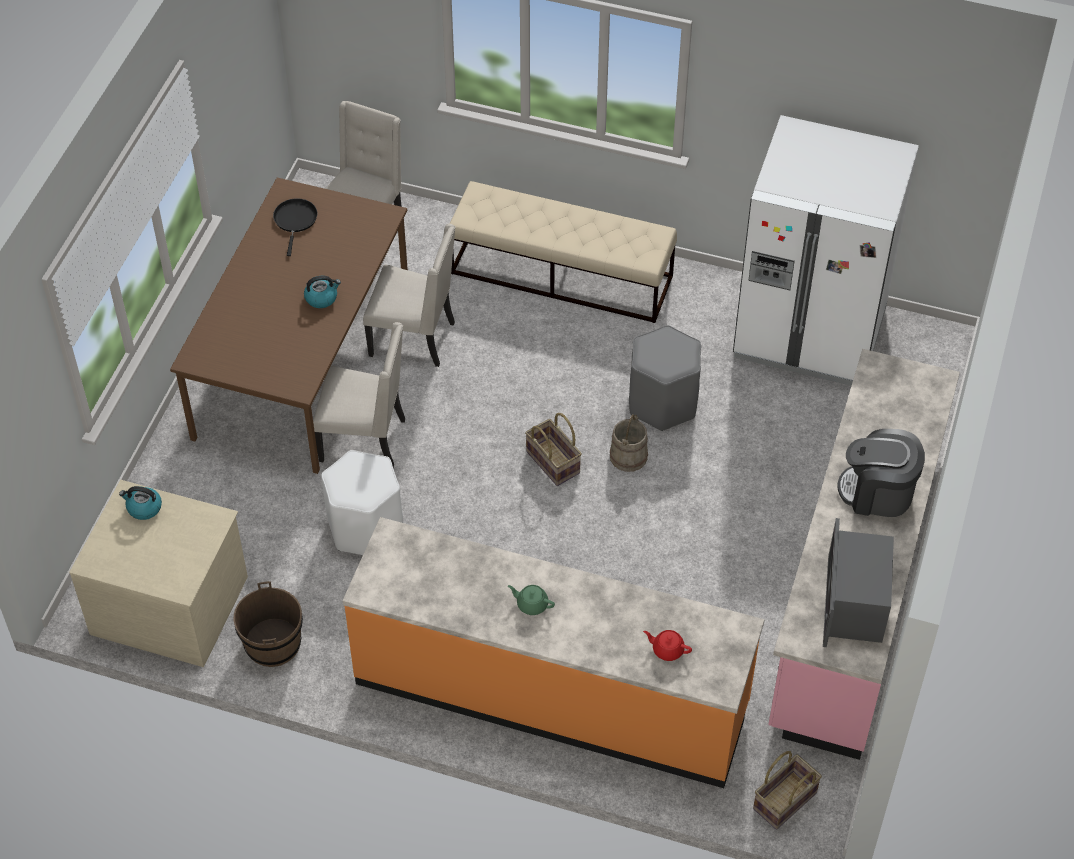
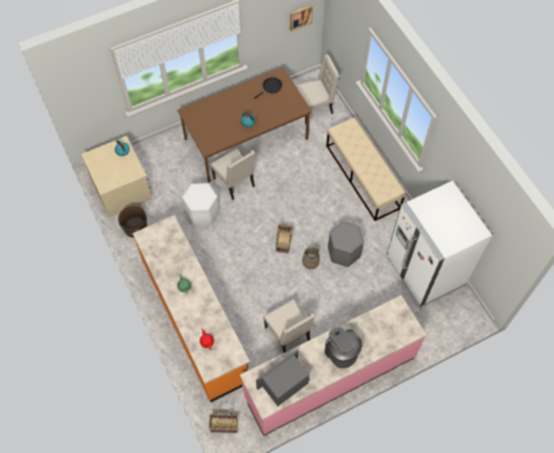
camera: 45 degrees right, 10 degrees up
(257, 57) = (300, 17): none -> picture
(414, 338) = (289, 160): beige chair -> beige chair (288, 334)

